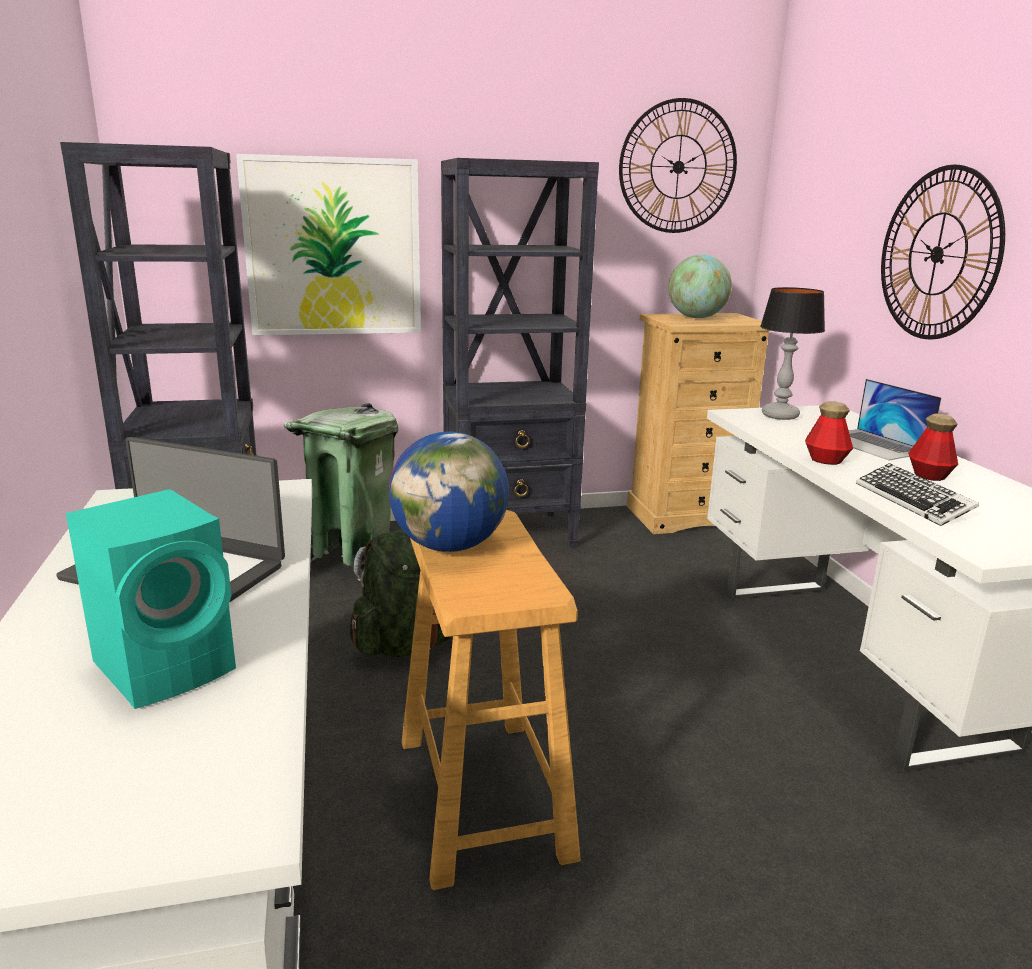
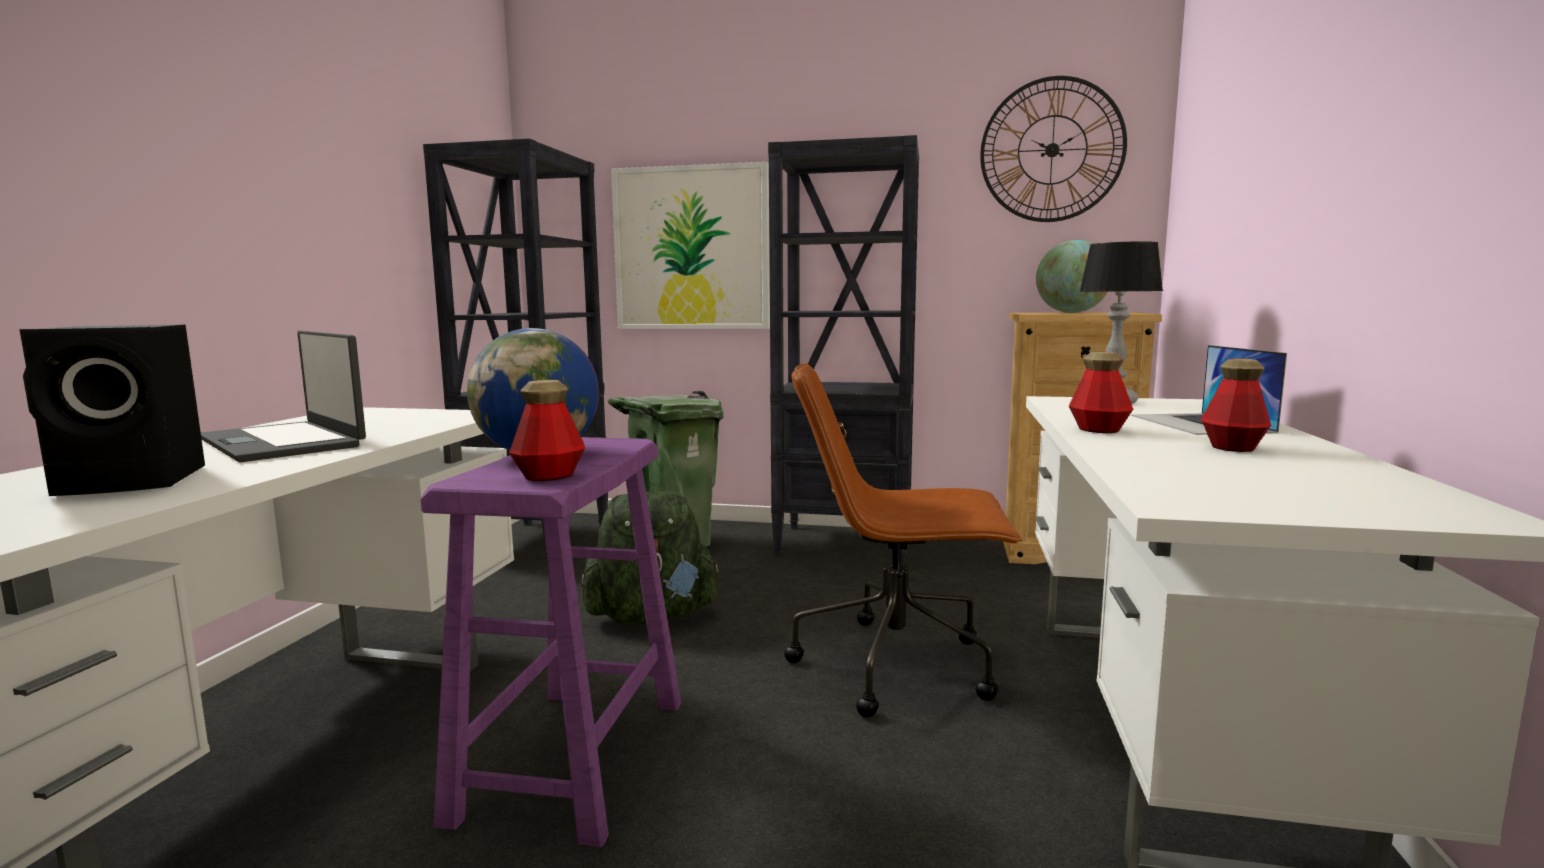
camera: 25 degrees right, 10 degrees down
(170, 665) = (138, 481): turquoise speaker -> black speaker
(482, 798) = (572, 759): beige stool -> purple stool
(524, 580) = (549, 476): none -> bottle
(651, 649) = (898, 665): none -> brown office chair
(912, 501) = (1155, 462): keyboard -> none
(937, 254) = (1302, 174): wall clock -> none

